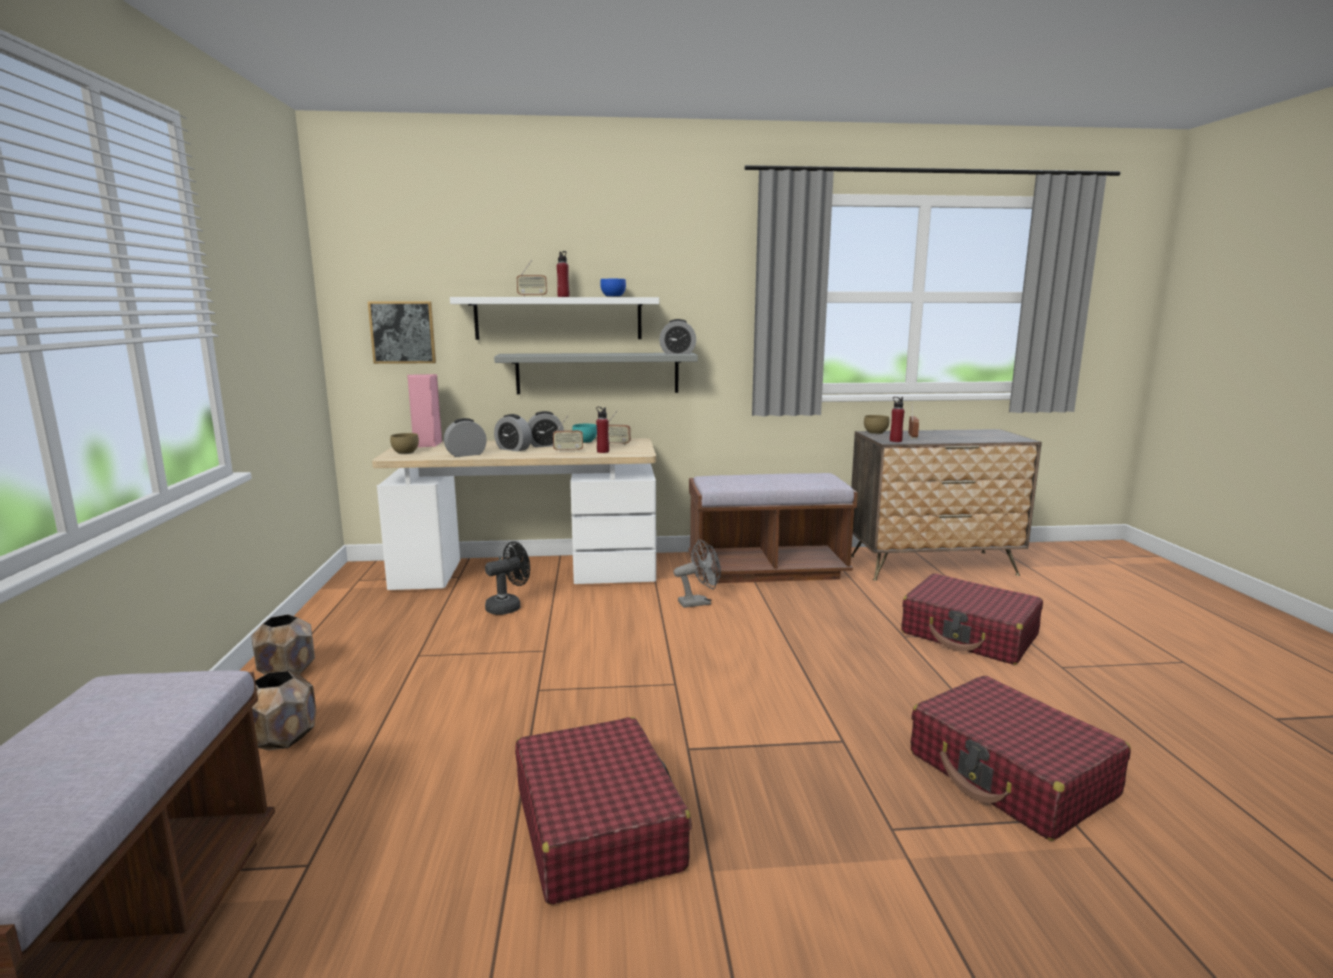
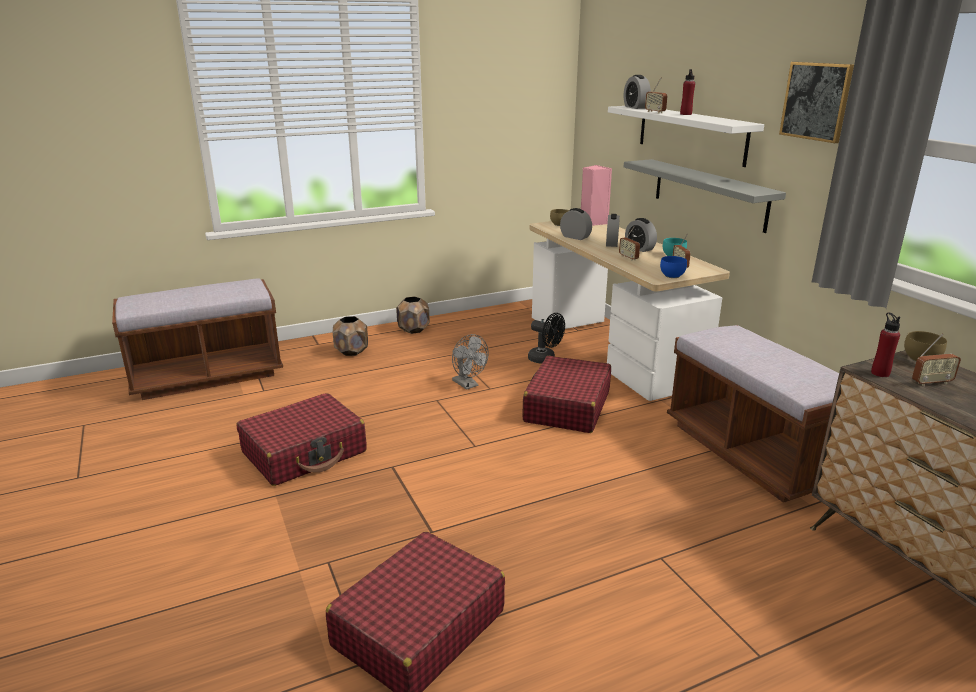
camera: 70 degrees right, 10 degrees up
(402, 332) = (607, 130): picture -> picture (816, 101)
(603, 451) = (643, 267): red bottle -> none
(613, 297) = (719, 119): blue bowl -> blue bowl (672, 276)
(677, 353) = (750, 190): alarm clock -> alarm clock (635, 107)
(699, 602) = (629, 430): grey fan -> grey fan (468, 385)
(969, 634) = (711, 610): red suitcase -> red suitcase (567, 407)

